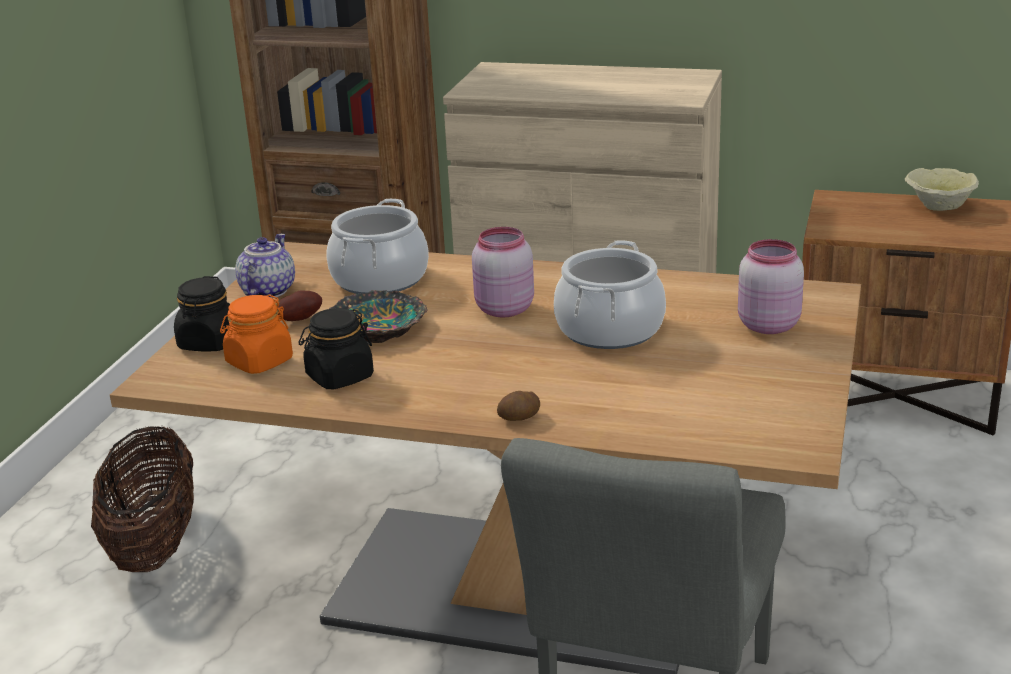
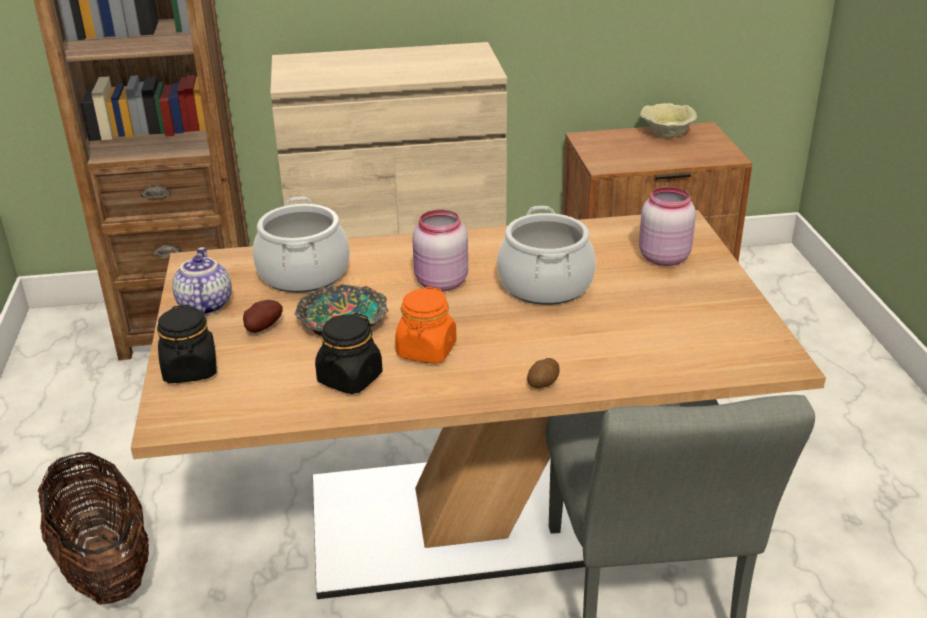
camera: 25 degrees left, 5 degrees up
(259, 362) = (259, 380): orange jar -> orange jar (426, 351)

